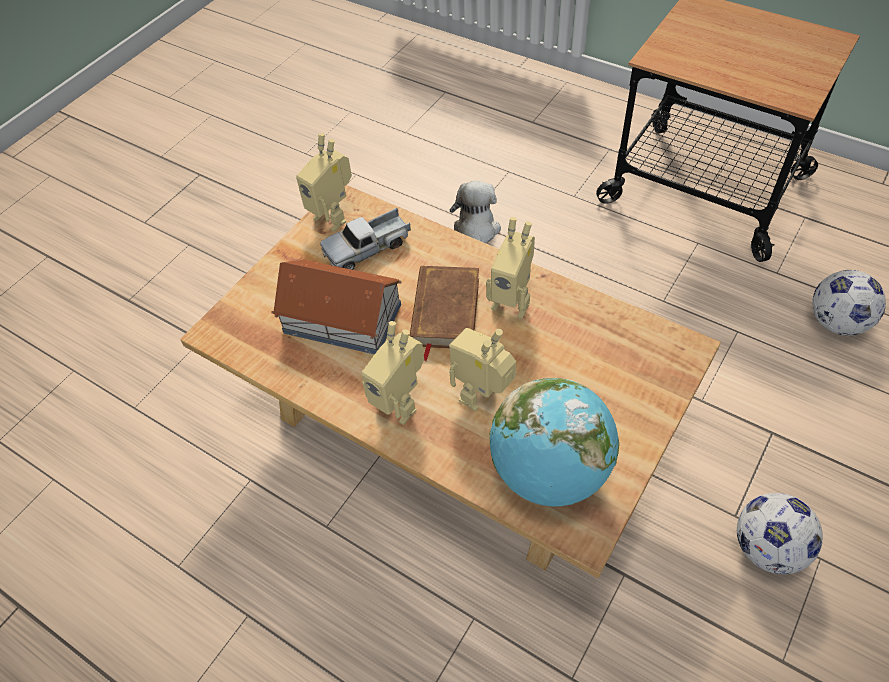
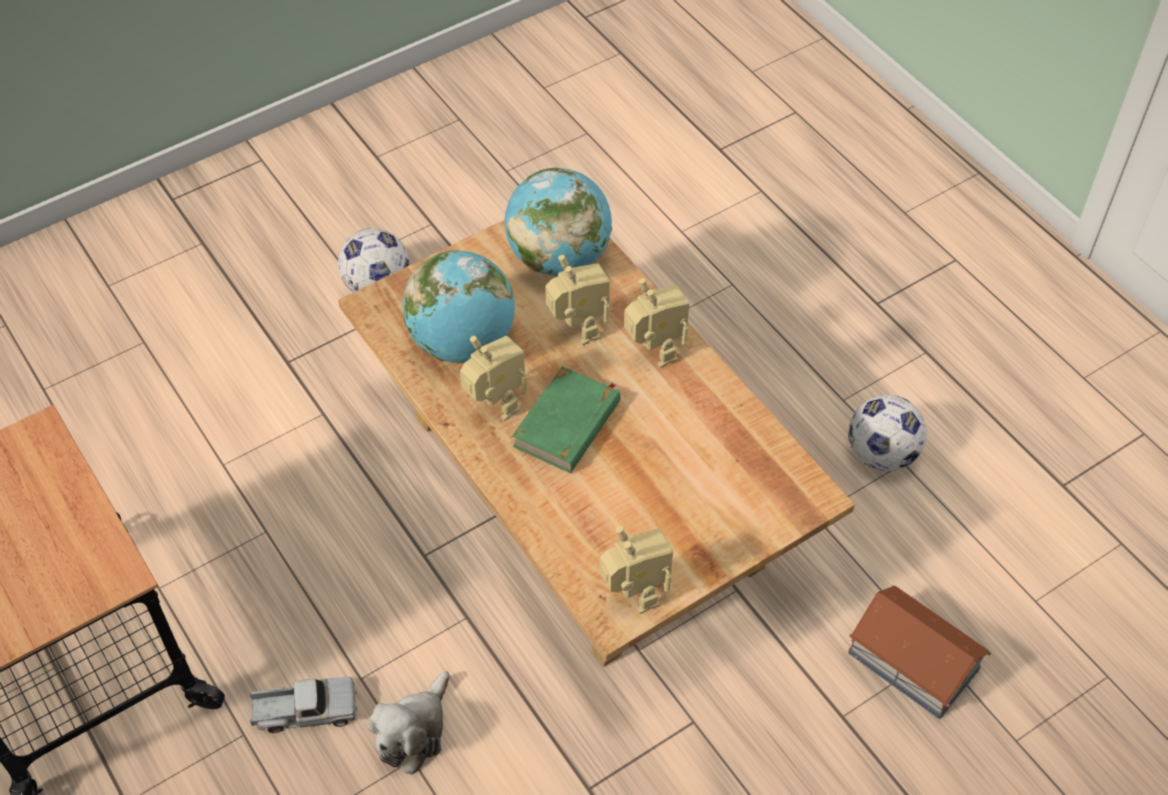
camera: 160 degrees left, 0 degrees up
(343, 319) = (674, 457): toy house -> toy house (912, 659)
(368, 247) = (611, 534): toy truck -> toy truck (305, 711)
(444, 312) = (568, 424): brown book -> green book
(483, 397) = (577, 332): toy robot -> toy robot turned 90 degrees counterclockwise
(579, 345) = (462, 343): none -> globe
(837, 323) = (118, 431): football -> football (881, 454)

